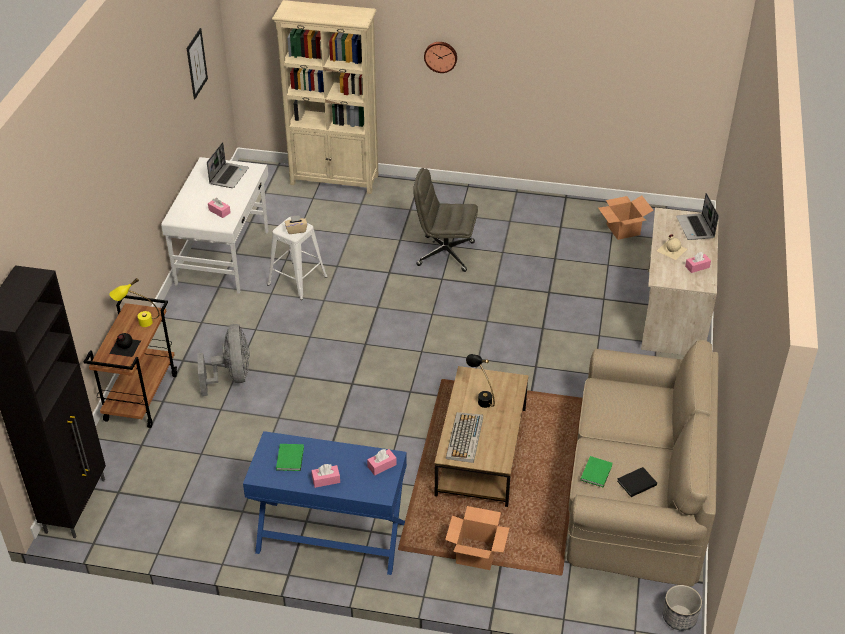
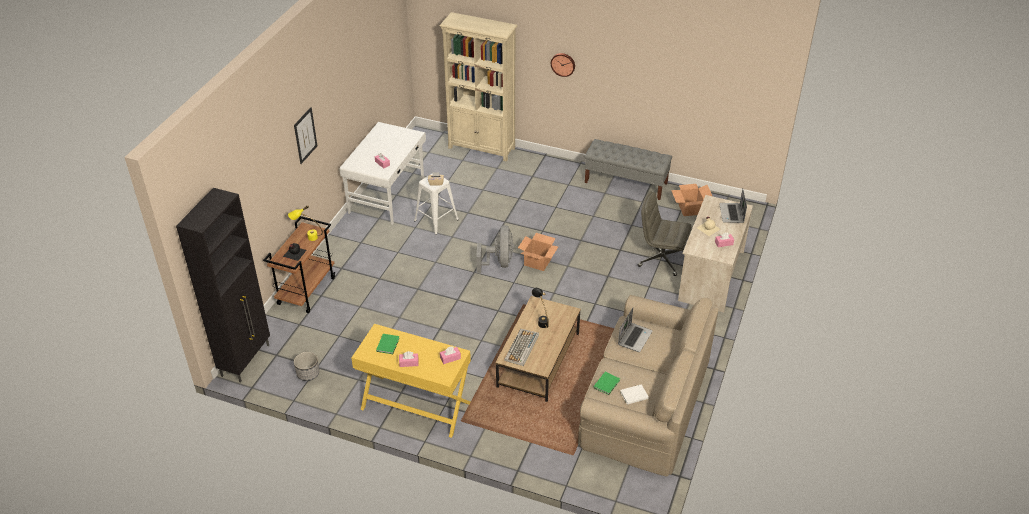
camera: 10 degrees right, 0 degrees up
(196, 63) = (381, 53): picture -> picture (305, 135)
(228, 176) = (395, 138): laptop -> laptop (634, 337)
(232, 377) = (373, 284): grey fan -> grey fan (499, 263)
(330, 537) = (415, 406): blue console table -> yellow console table
(444, 254) = (549, 212): grey office chair -> grey office chair (661, 259)
(475, 554) = (515, 431): cardboard box -> cardboard box (537, 262)
(533, 205) = (626, 183): none -> grey bench
(635, 483) = (633, 395): black book -> white book
(679, 617) = (651, 497): planter -> planter (308, 374)

